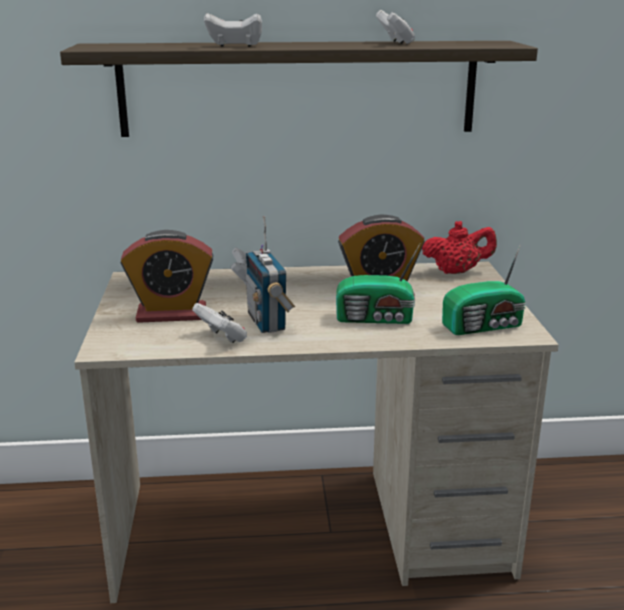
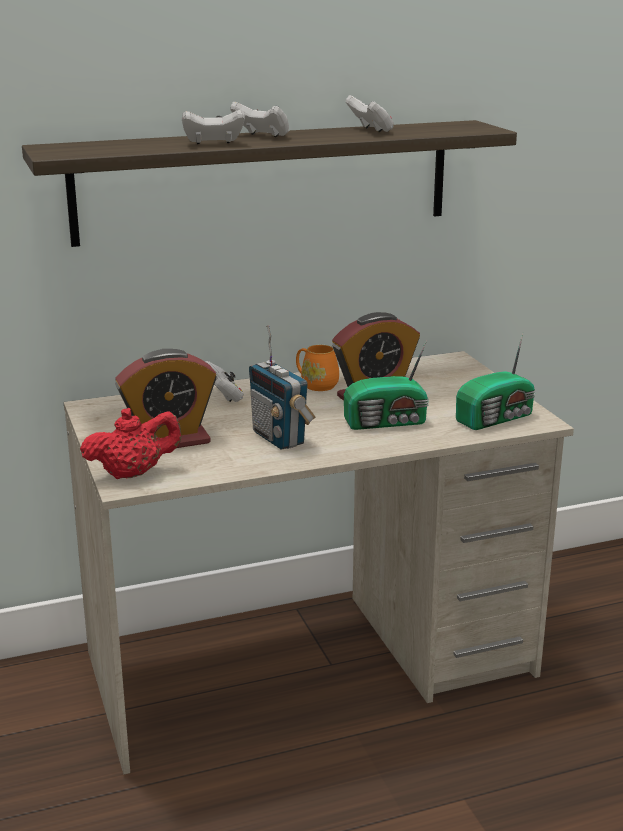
camera: 15 degrees left, 0 degrees up
(222, 338) = (243, 460): white game controller -> white game controller (262, 136)
(333, 278) = (316, 384): none -> orange mug
(457, 272) = (439, 365): red teapot -> red teapot (133, 473)

